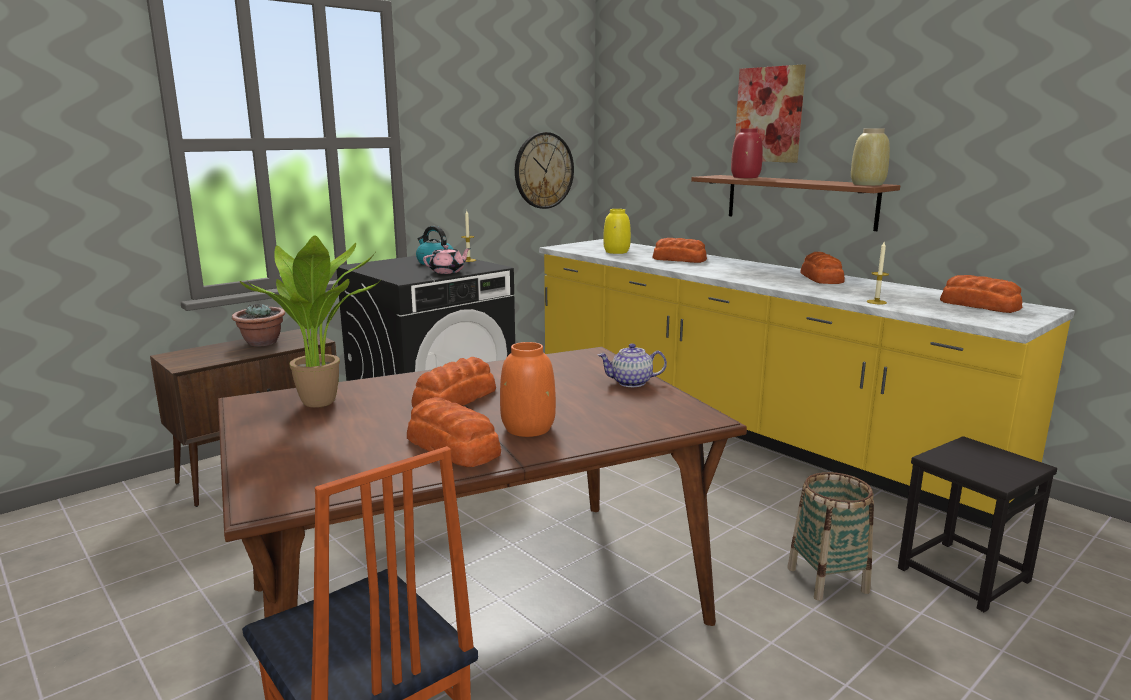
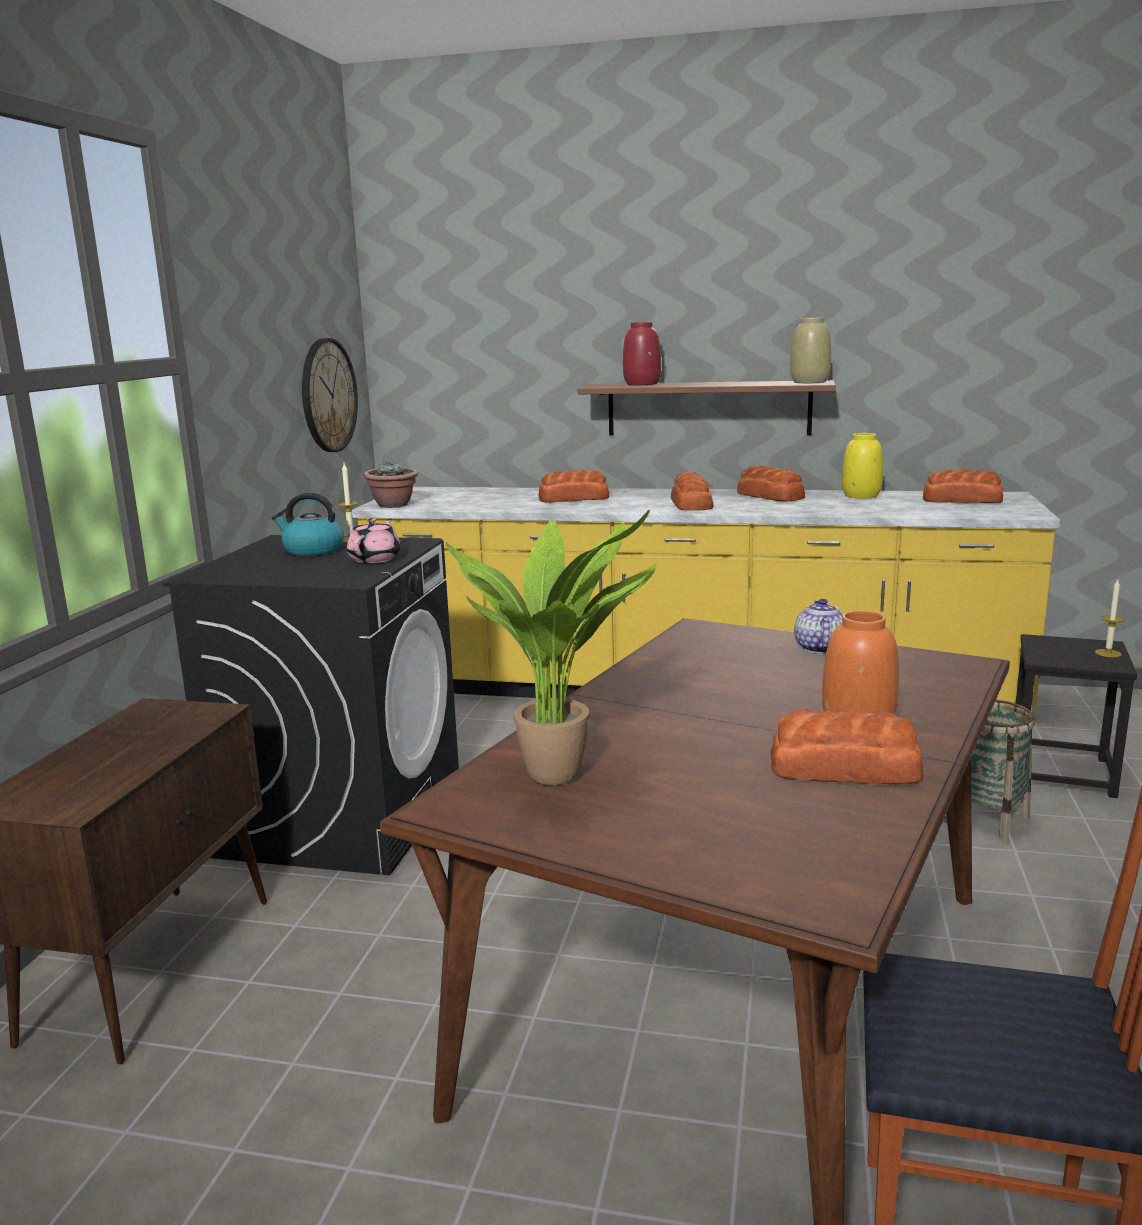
camera: 35 degrees left, 0 degrees up
(262, 343) = (127, 738): potted plant -> potted plant (393, 505)
(454, 399) = (697, 719): bread -> bread (691, 504)
(617, 252) = (474, 500): yellow vase -> yellow vase (862, 496)
(631, 383) = (819, 648): teapot -> teapot turned 135 degrees clockwise
(769, 114) = (656, 304): picture -> none
(876, 302) = (883, 511): candle -> candle (1108, 653)

